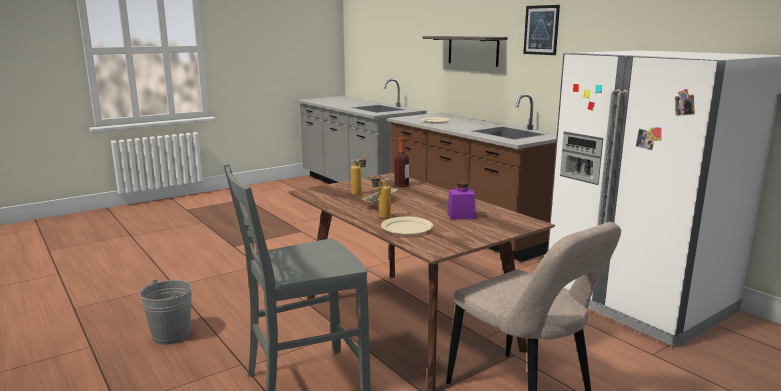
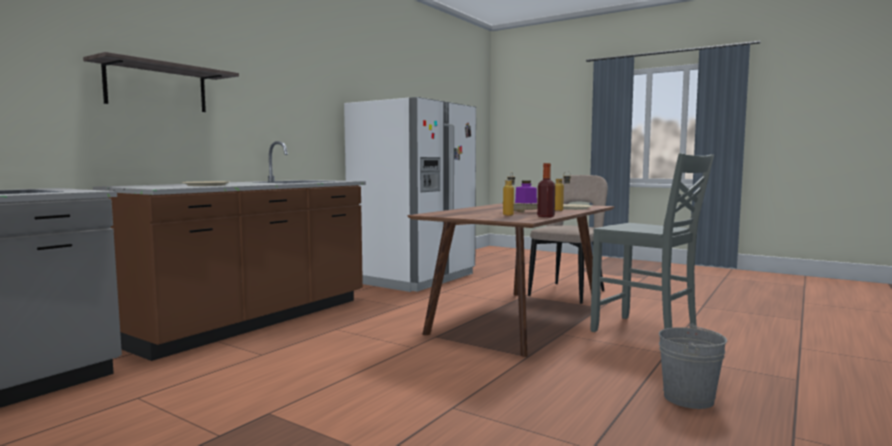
camera: 110 degrees left, 10 degrees down
(401, 185) = (460, 212): bottle -> bottle (545, 216)
(541, 30) = (258, 74): picture -> none

